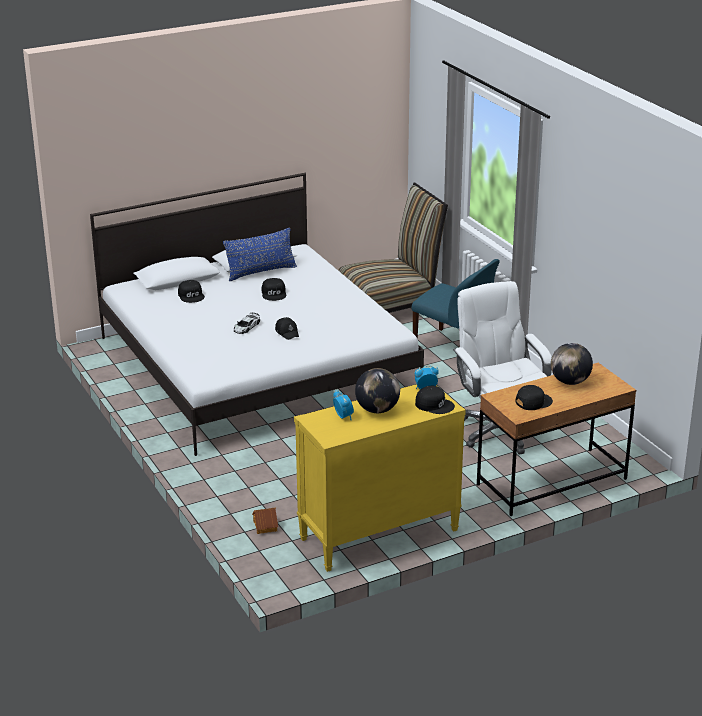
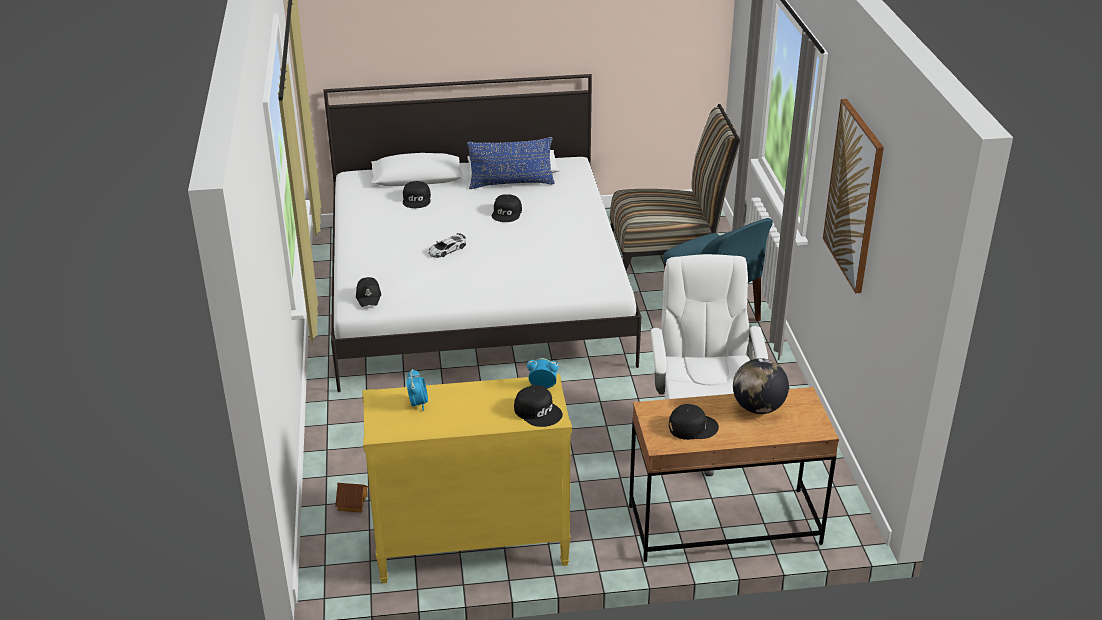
camera: 20 degrees right, 5 degrees up
(287, 332) = (487, 265): black cap -> black cap (369, 296)
(377, 410) = (464, 403): globe -> none
(592, 219) = (854, 195): none -> picture

